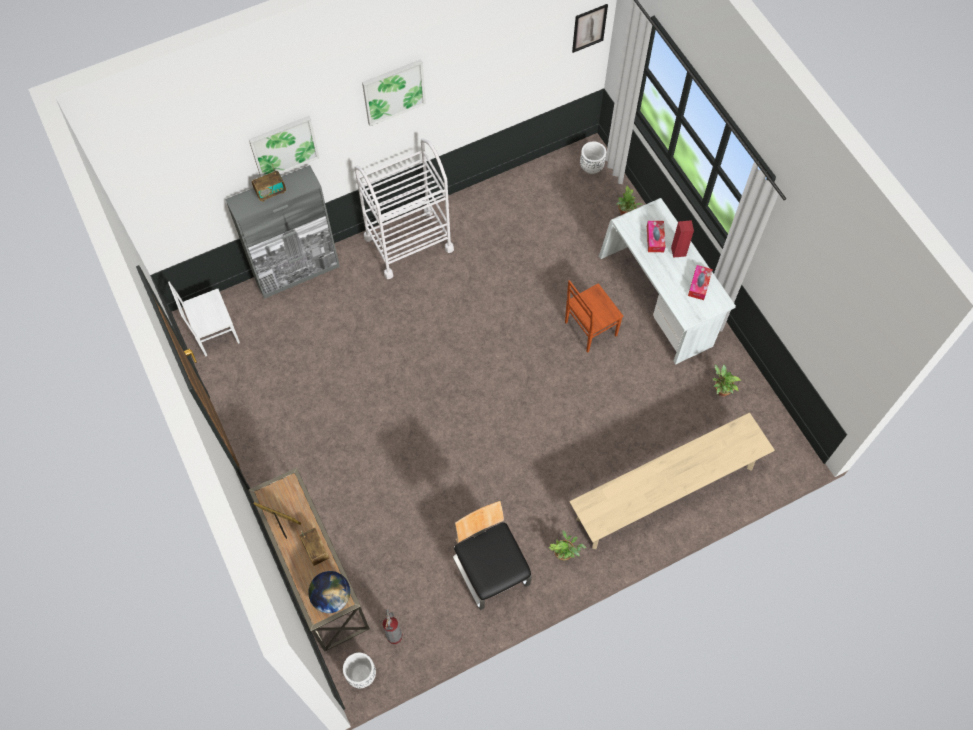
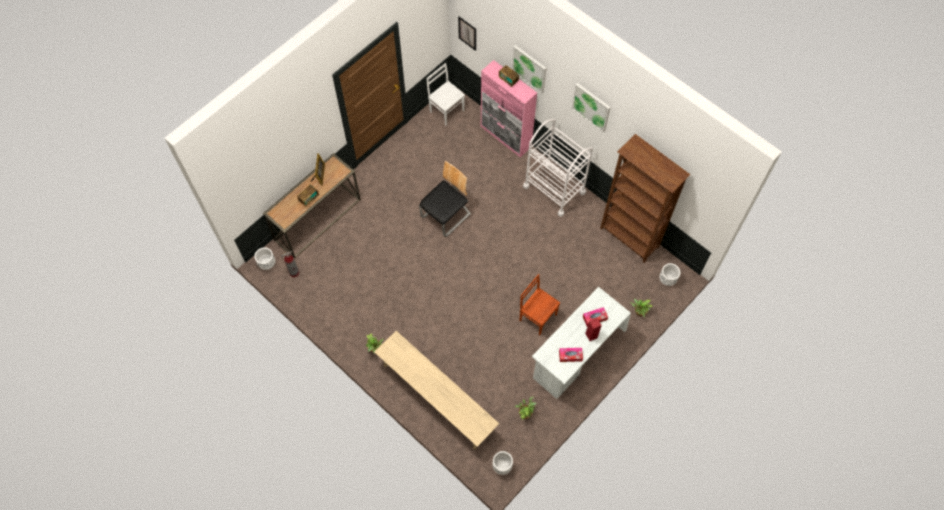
camera: 70 degrees right, 0 degrees up
(297, 272) = (506, 136): grey cabinet -> pink cabinet
(331, 597) = (285, 216): globe -> none
(491, 571) = (350, 311): chair -> chair (446, 216)
(518, 185) = (629, 238): none -> brown bookcase
(589, 28) = (710, 205): picture -> picture (467, 33)
(785, 442) = (502, 466): none -> white planter

